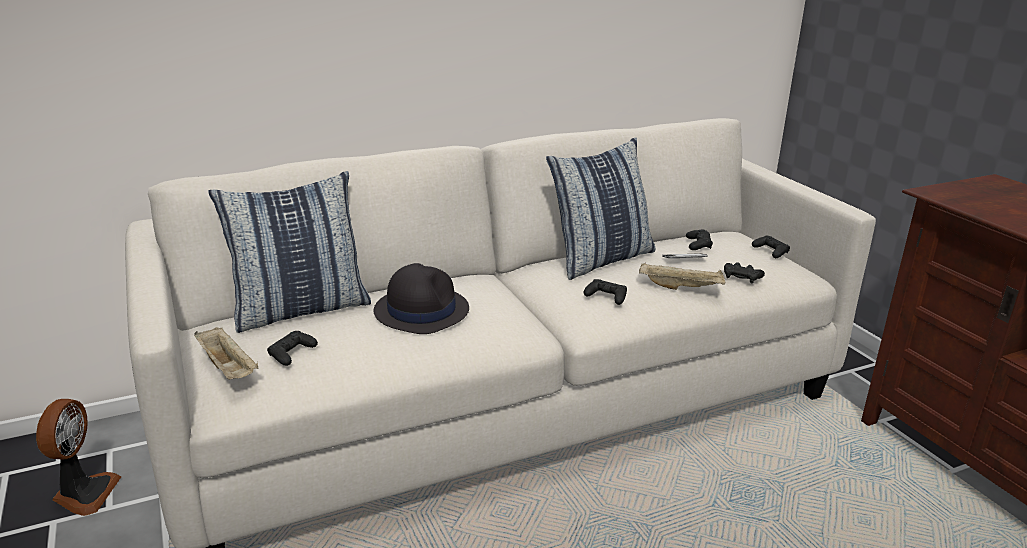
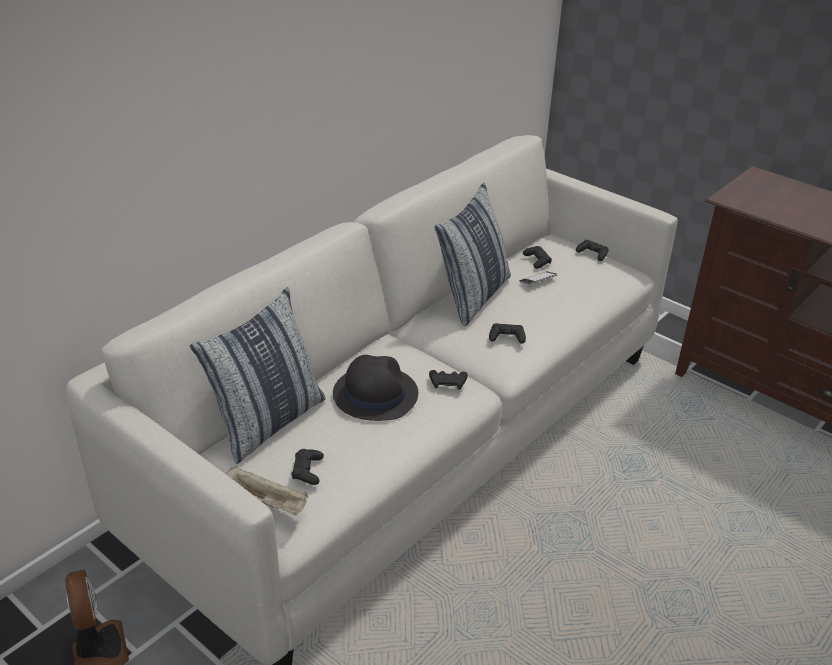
camera: 25 degrees left, 10 degrees up
(681, 287) = (555, 312): beige tray -> none
(742, 277) = (591, 289): black game controller -> black game controller (447, 382)

